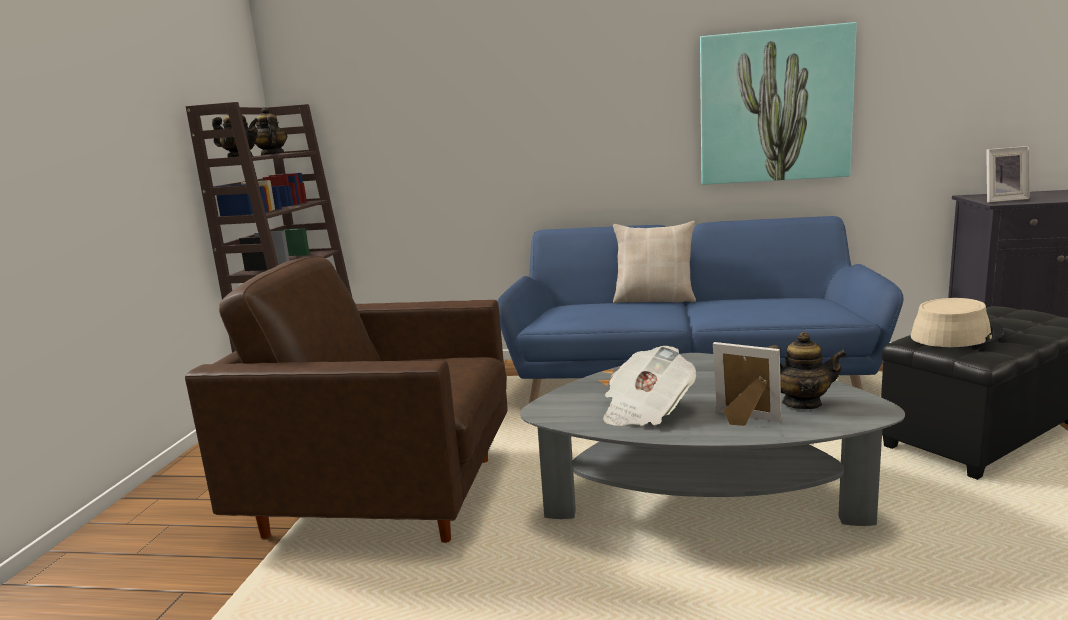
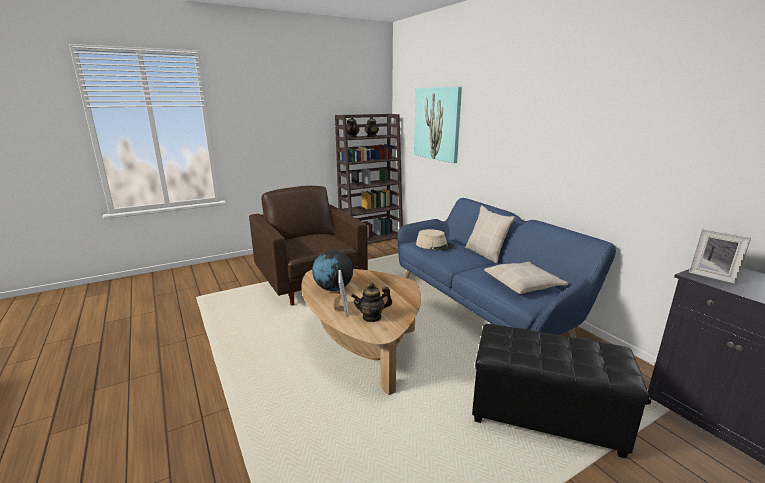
camera: 50 degrees right, 5 degrees up
(645, 411) = (333, 289): newspaper -> globe
(702, 508) = (361, 346): grey coffee table -> brown coffee table
(774, 107) = (592, 155): picture -> picture (437, 124)
(786, 304) = (523, 284): none -> beige pillow
(801, 404) = (372, 317): teapot -> teapot turned 105 degrees clockwise
(955, 335) = (522, 339): beige hat -> beige hat (434, 245)

